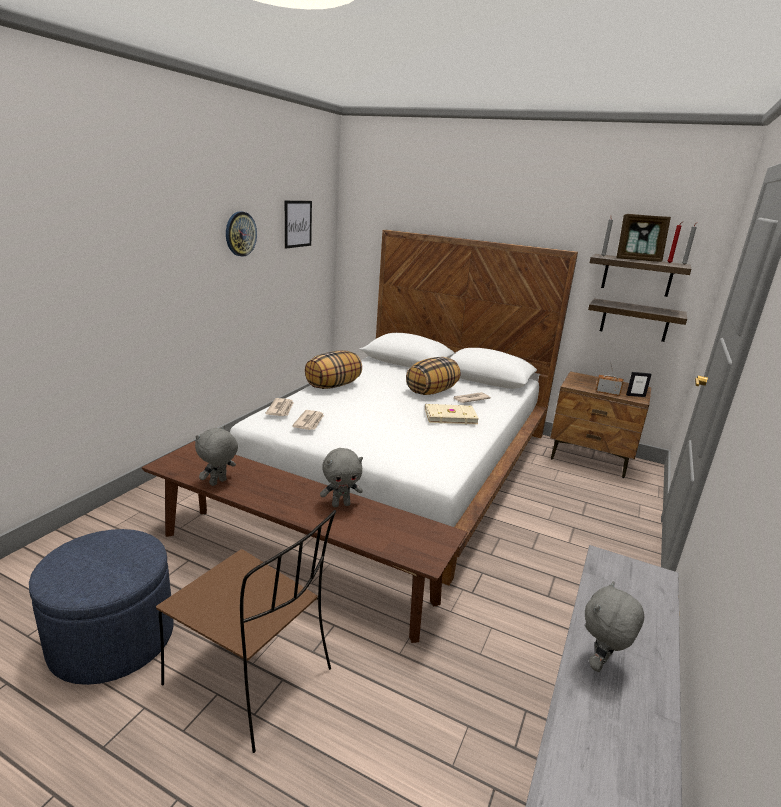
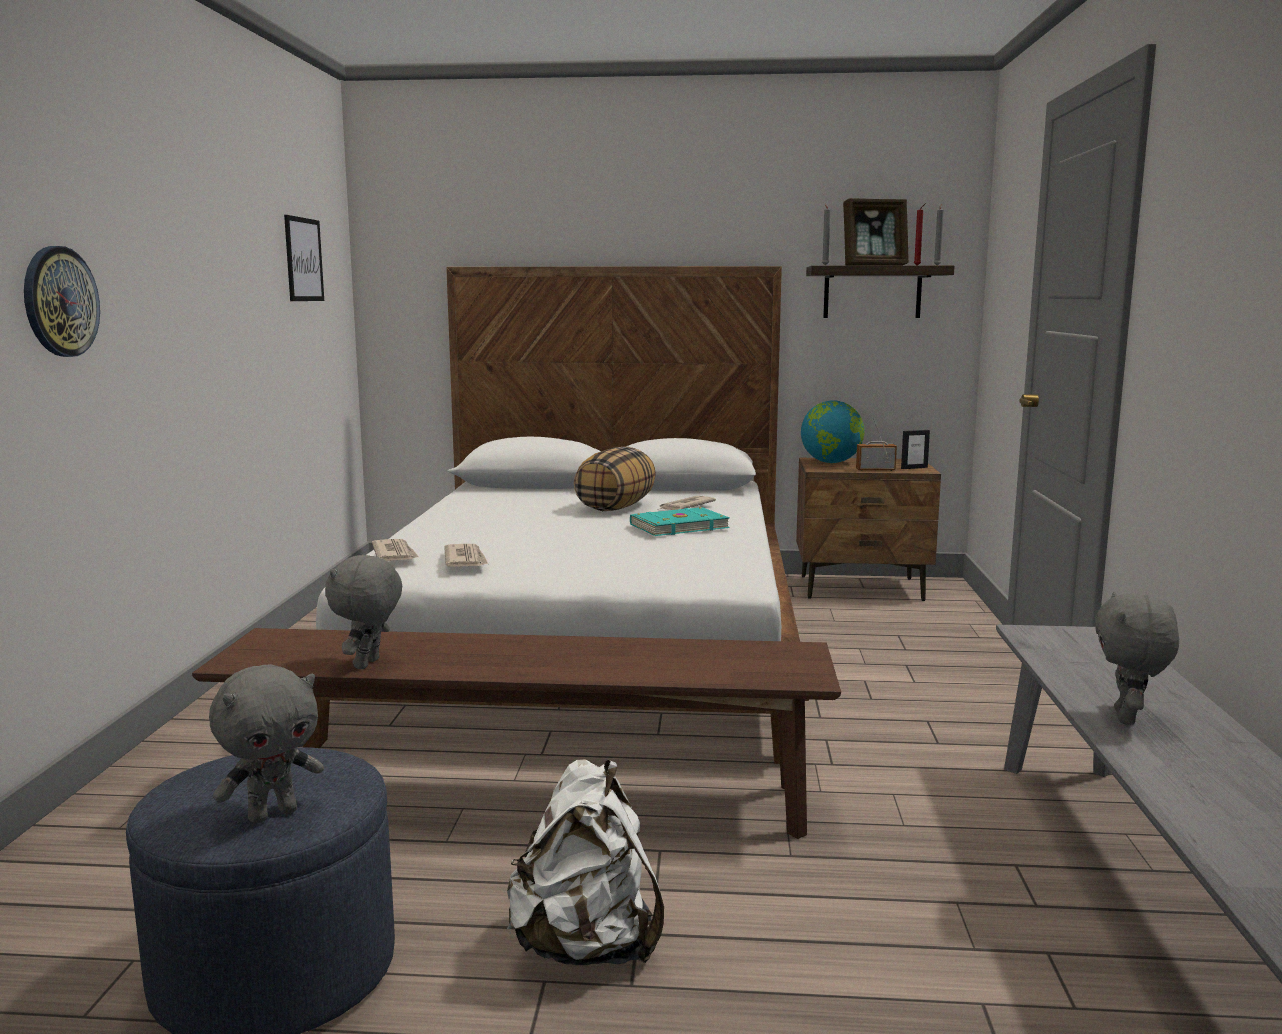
camera: 20 degrees left, 10 degrees down
(240, 234) = (231, 266): wall clock -> wall clock (59, 301)
(252, 678) = (586, 946): brown chair -> white backpack
(333, 386) = (447, 521): pillow -> none
(341, 504) = (608, 650): grey plush toy -> grey plush toy (273, 814)
(450, 416) = (677, 526): beige book -> turquoise book
(585, 380) = (831, 462): none -> globe
(635, 320) = (881, 360): shelf -> none

